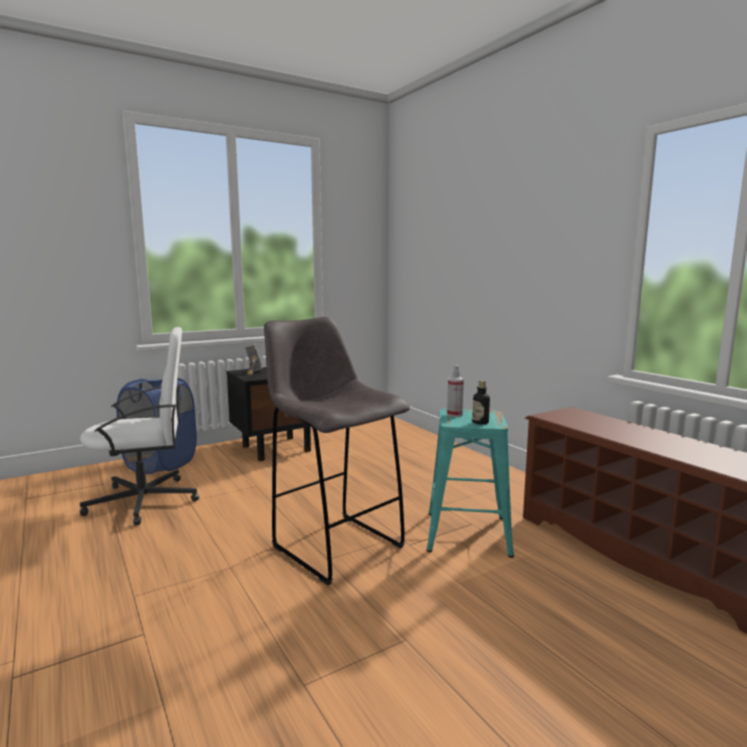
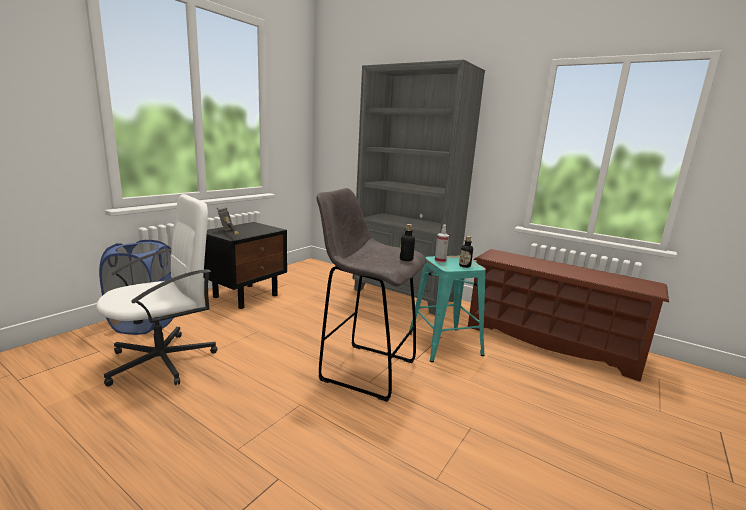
camera: 25 degrees left, 5 degrees up
(367, 404) = (406, 259): none -> bottle
(466, 467) = (404, 295): none -> grey bookcase

